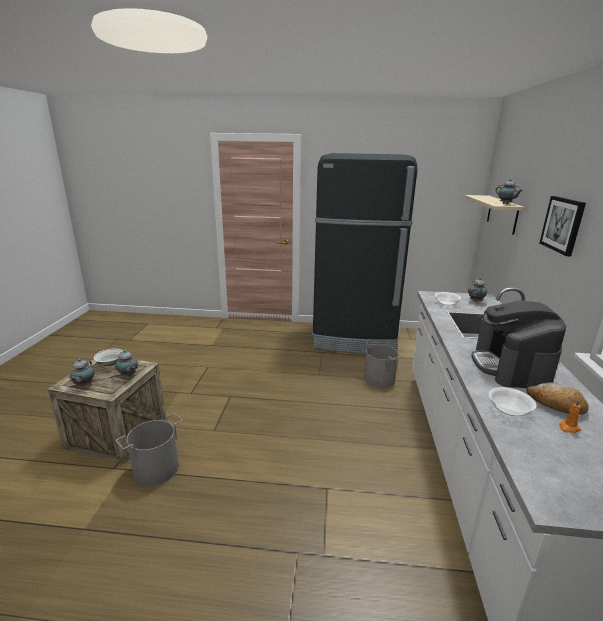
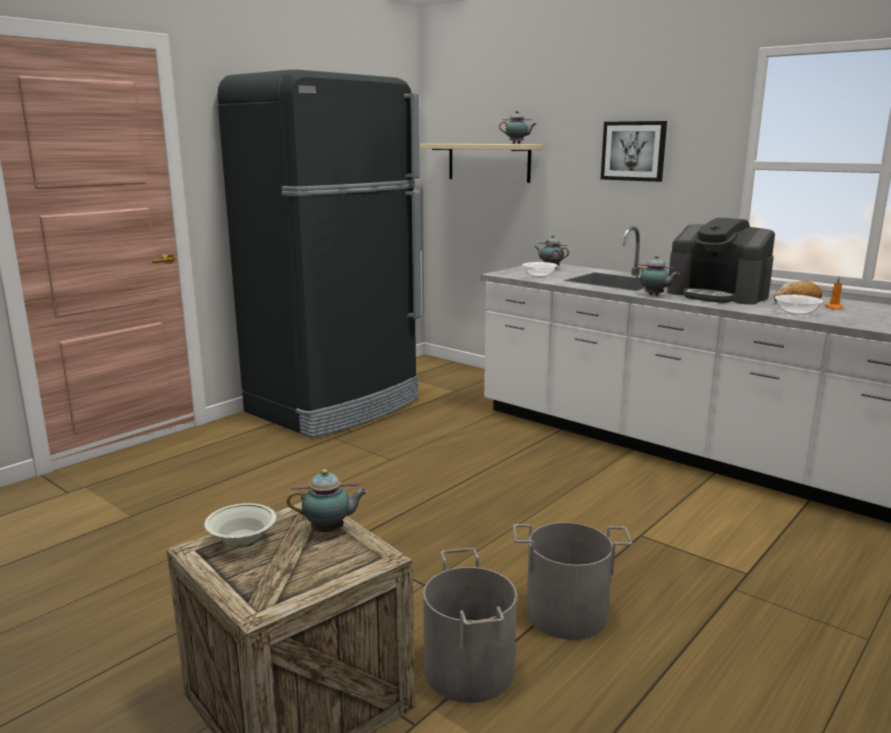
camera: 55 degrees left, 5 degrees down
(84, 385) = (301, 583): teapot -> teapot (654, 295)
(379, 379) = (460, 429): grey bucket -> grey bucket (566, 614)

